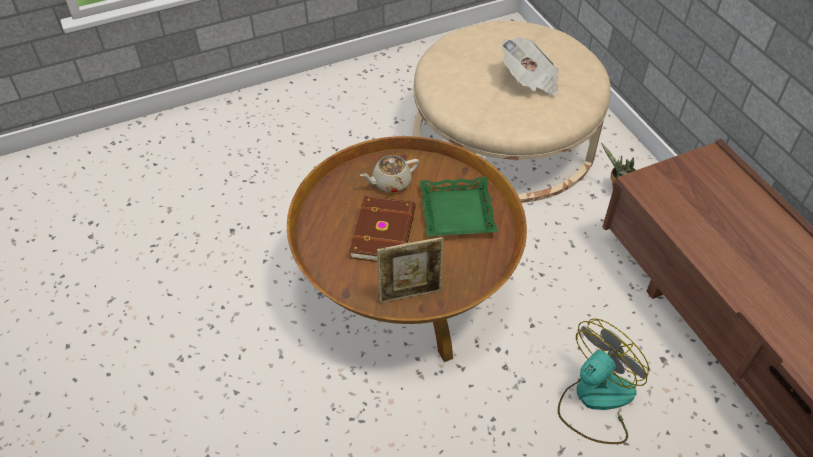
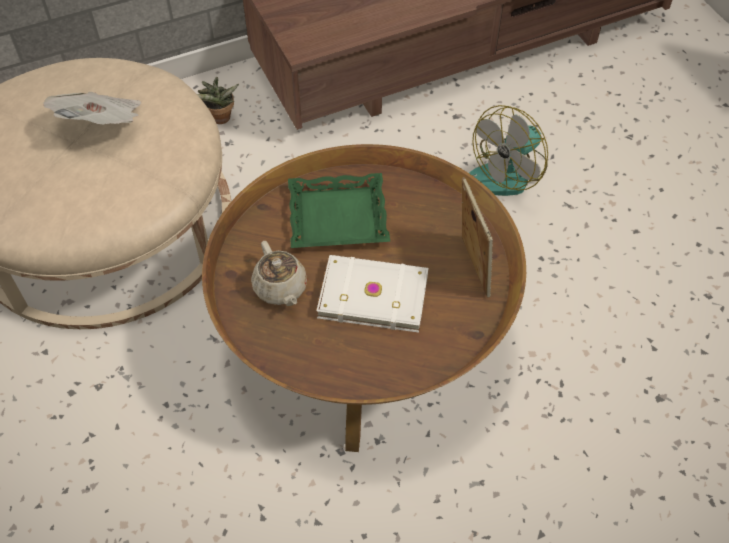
camera: 90 degrees left, 5 degrees up
(385, 232) = (372, 294): brown book -> white book
(595, 400) = (508, 173): fan -> fan turned 90 degrees counterclockwise

